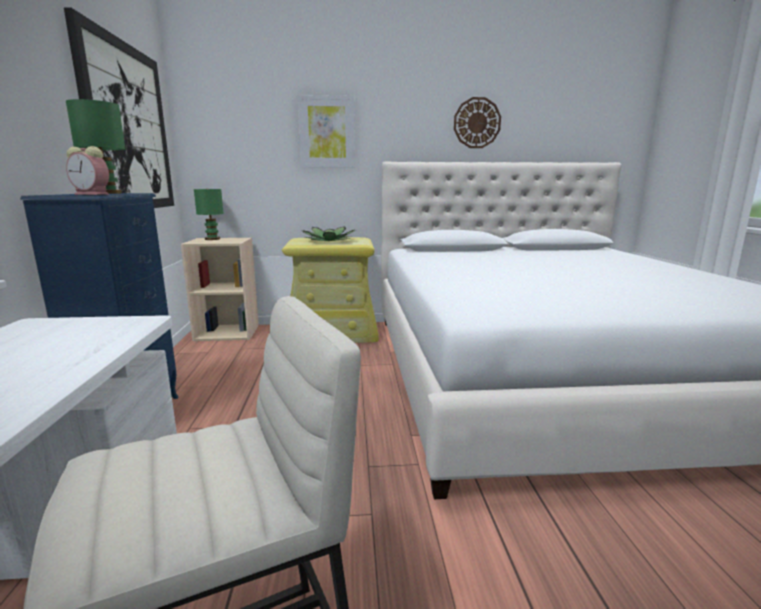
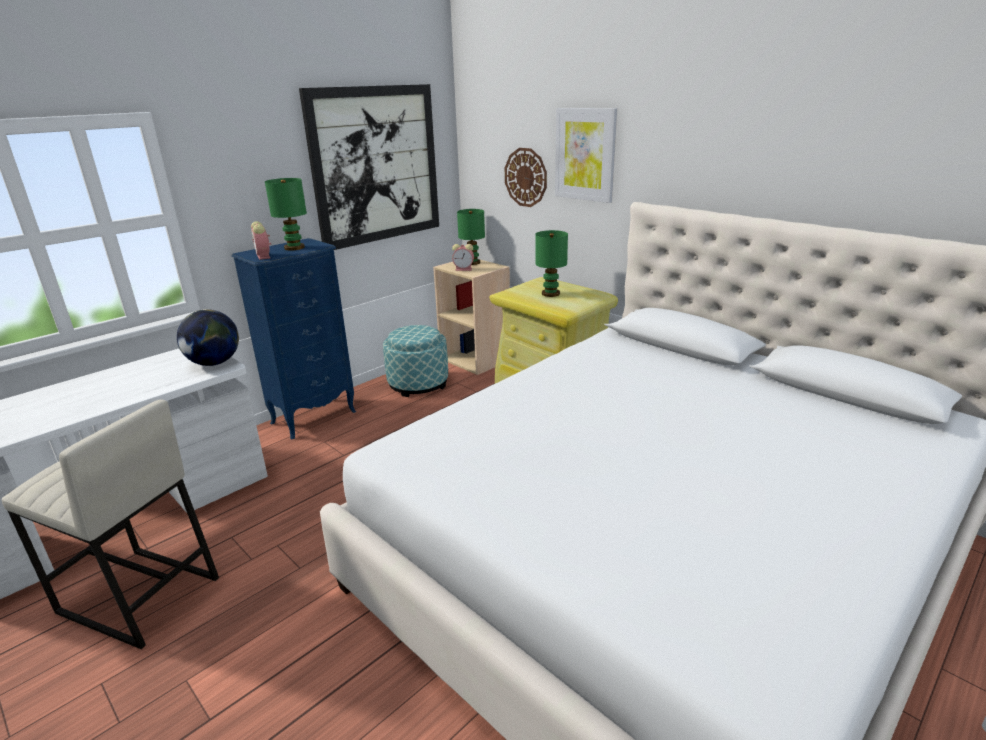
camera: 50 degrees right, 10 degrees up
(113, 323) = (214, 363): none -> globe
(205, 360) = (418, 383): none -> ottoman
(217, 241) = (464, 269): none -> alarm clock
(329, 241) = (551, 293): potted plant -> green table lamp
(477, 123) = (786, 151): wall clock -> wall clock (525, 177)

